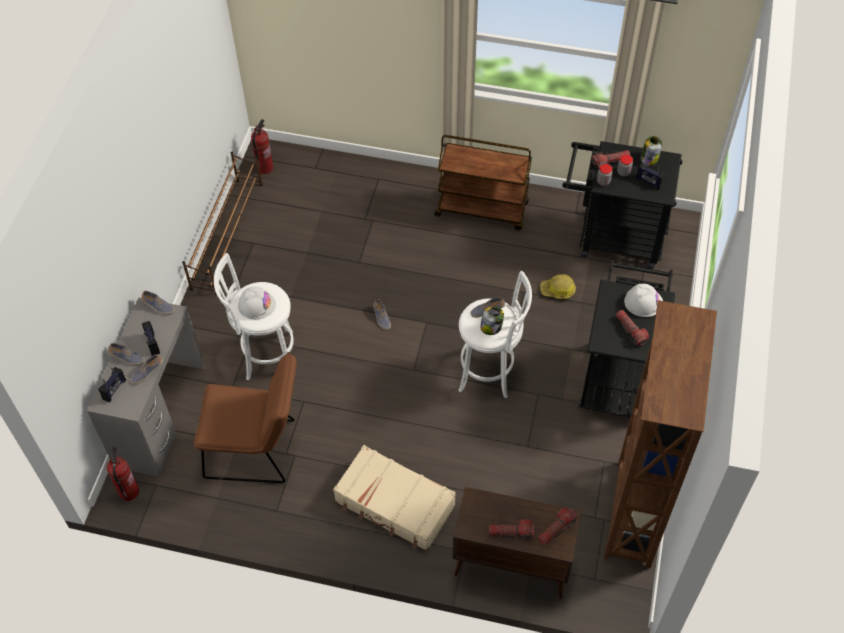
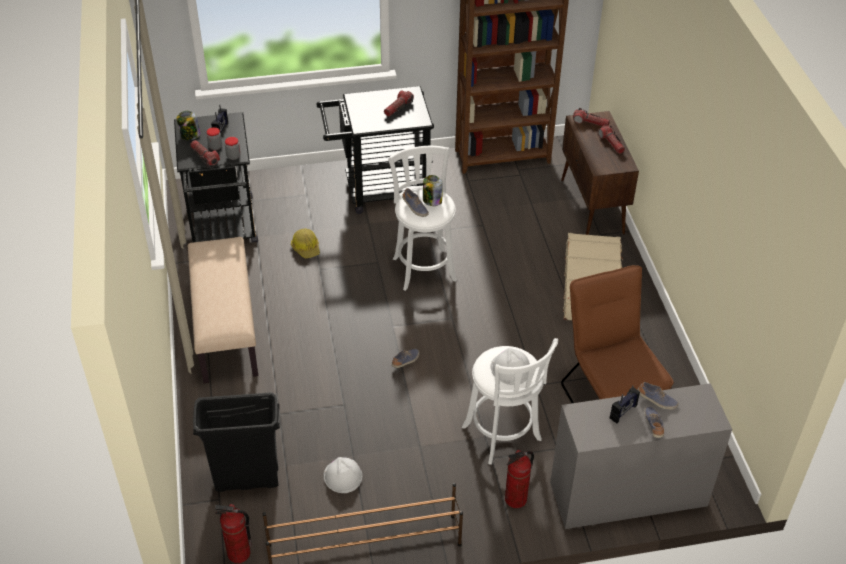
camera: 115 degrees left, 10 degrees down
(115, 390) = (694, 417): radio -> none
(128, 492) = (721, 480): fire extinguisher -> fire extinguisher (515, 499)
(158, 307) = (578, 428): shoe -> none
(322, 186) = (246, 480): none -> black trash can
(482, 209) = (225, 328): brown cart -> beige bench
(643, 302) = (365, 106): white hard hat -> white hard hat (342, 476)

